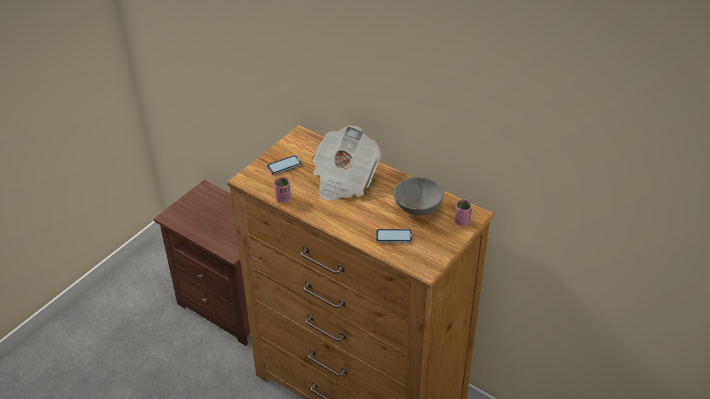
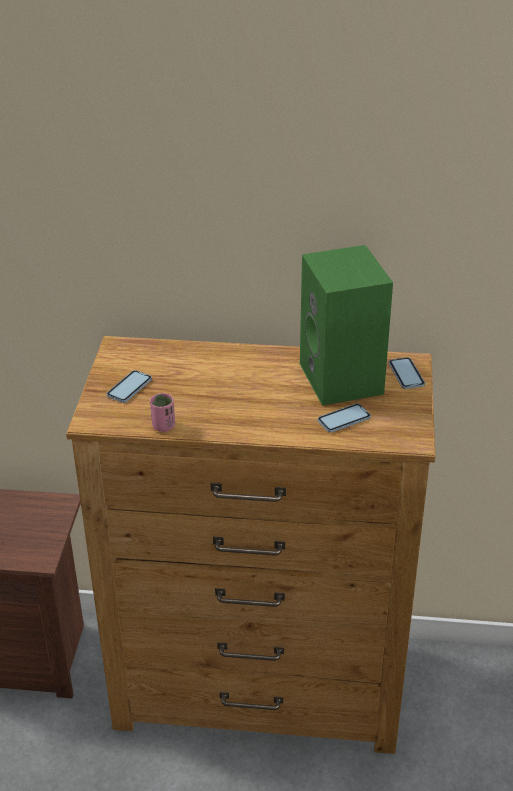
camera: 30 degrees left, 5 degrees down
(344, 179) = (222, 377): newspaper -> none
(417, 209) = (343, 379): grey bowl -> green speaker
(462, 221) = (406, 374): pink cup -> phone

